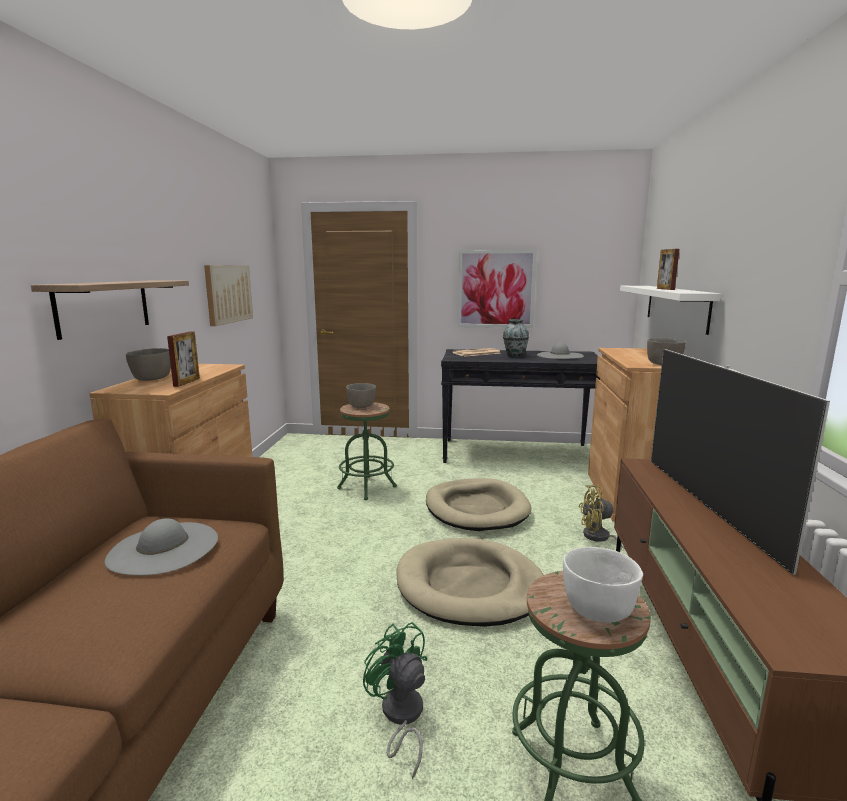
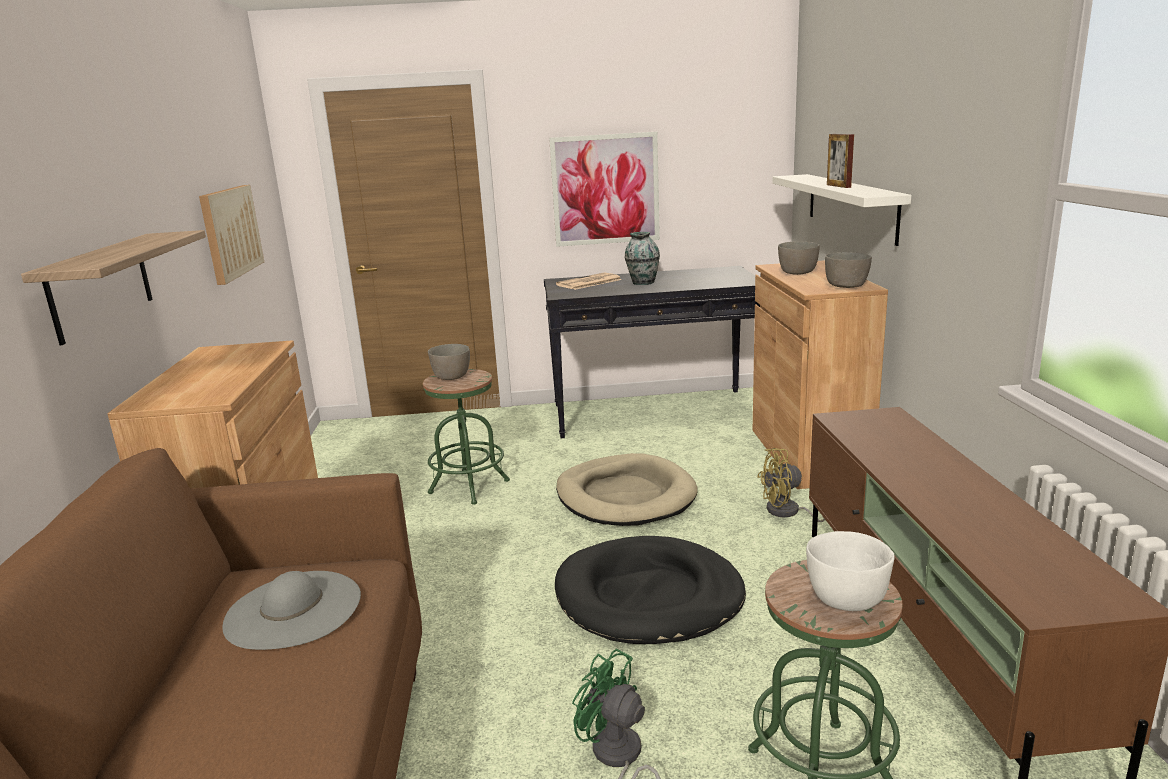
camera: 10 degrees left, 5 degrees up
(151, 379) = (178, 380): grey bowl -> grey bowl (797, 273)
(186, 382) = (237, 380): picture frame -> none
(469, 586) = (649, 596): beige dog bed -> black dog bed
(560, 355) = (701, 276): grey hat -> none
(708, 506) = (927, 463): television -> none

